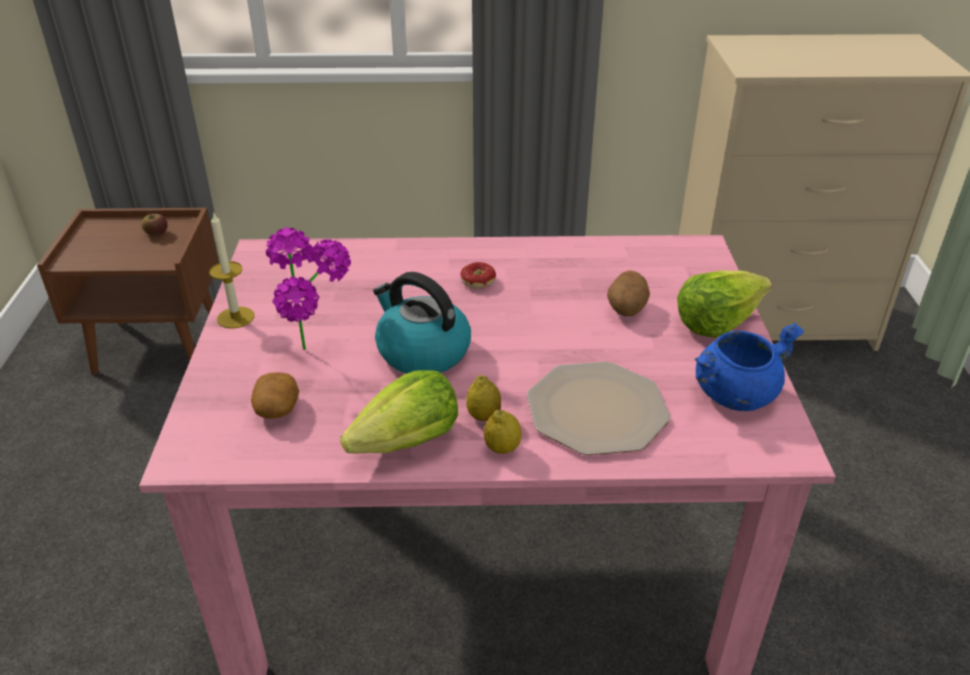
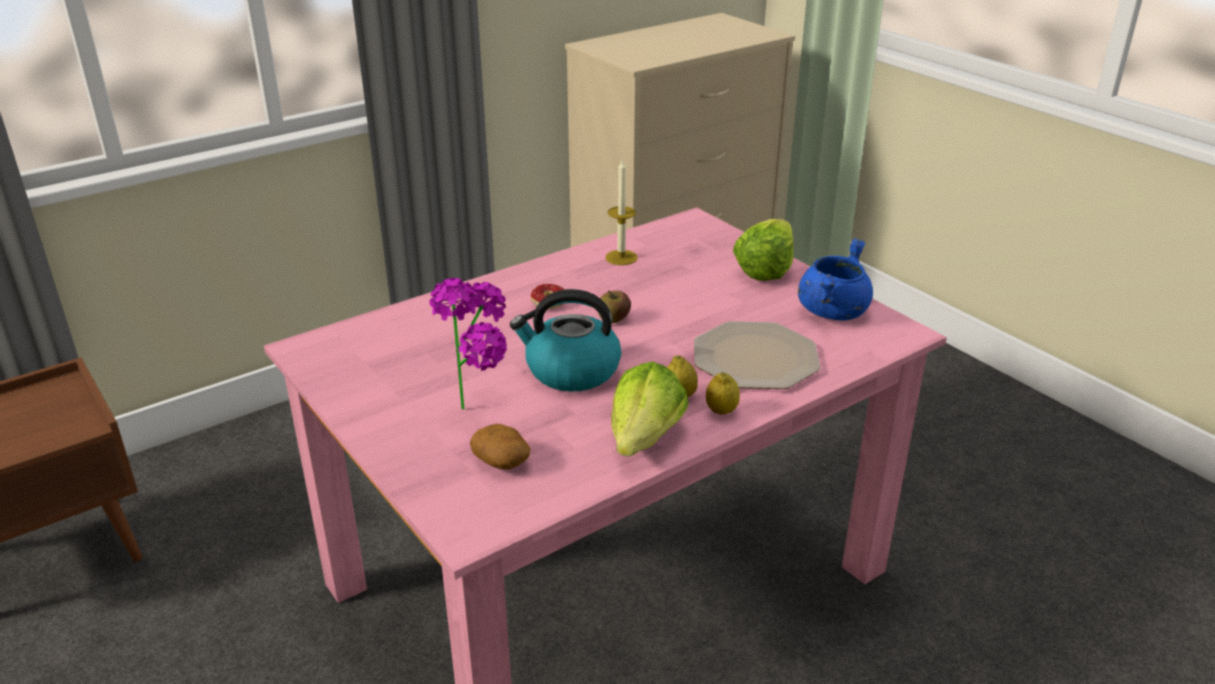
camera: 35 degrees left, 5 degrees down
(156, 233) = (38, 405): apple -> apple (614, 319)
(235, 317) = (358, 409): candle -> candle (621, 257)
(626, 309) = (692, 283): potato -> none

